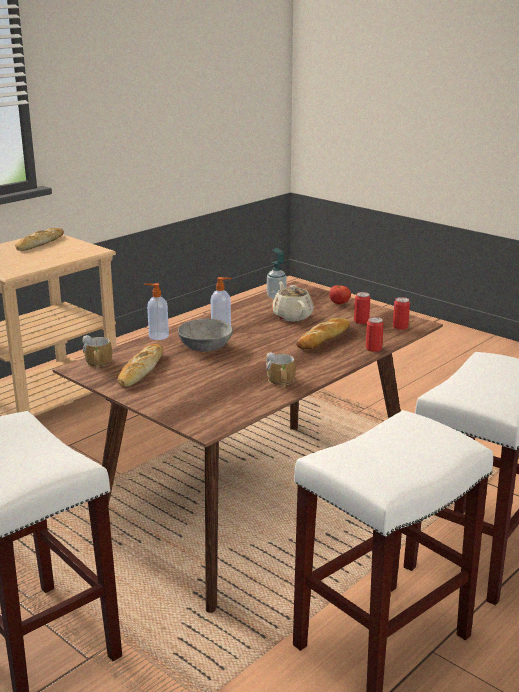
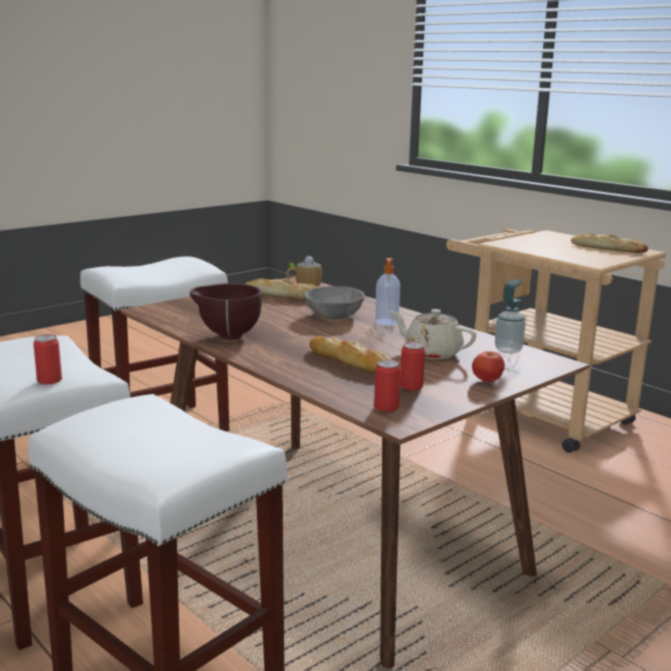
camera: 95 degrees right, 5 degrees down
(158, 336) = (368, 301): soap dispenser -> none
(281, 382) = (227, 336): mug -> brown bowl
(292, 316) = (431, 353): beige teapot -> beige teapot turned 135 degrees counterclockwise
(373, 348) = (306, 383): can -> can (49, 380)

